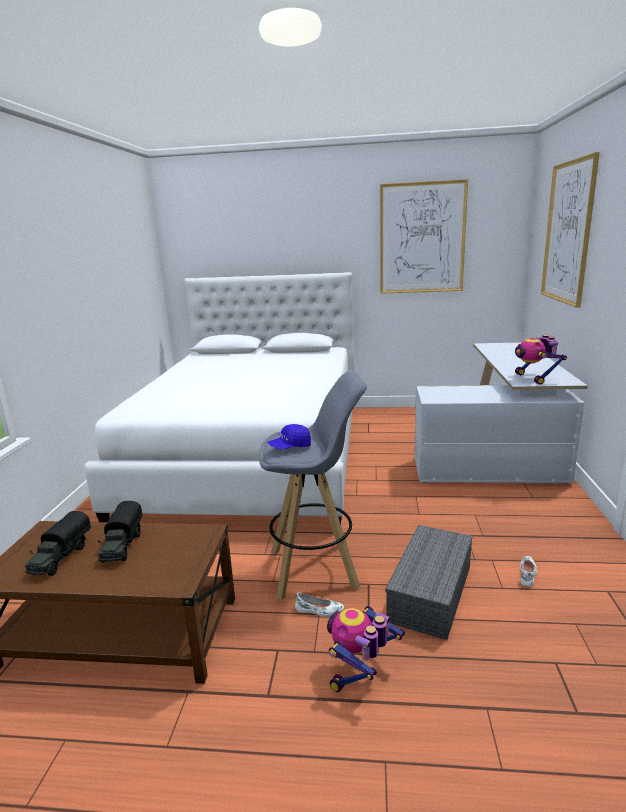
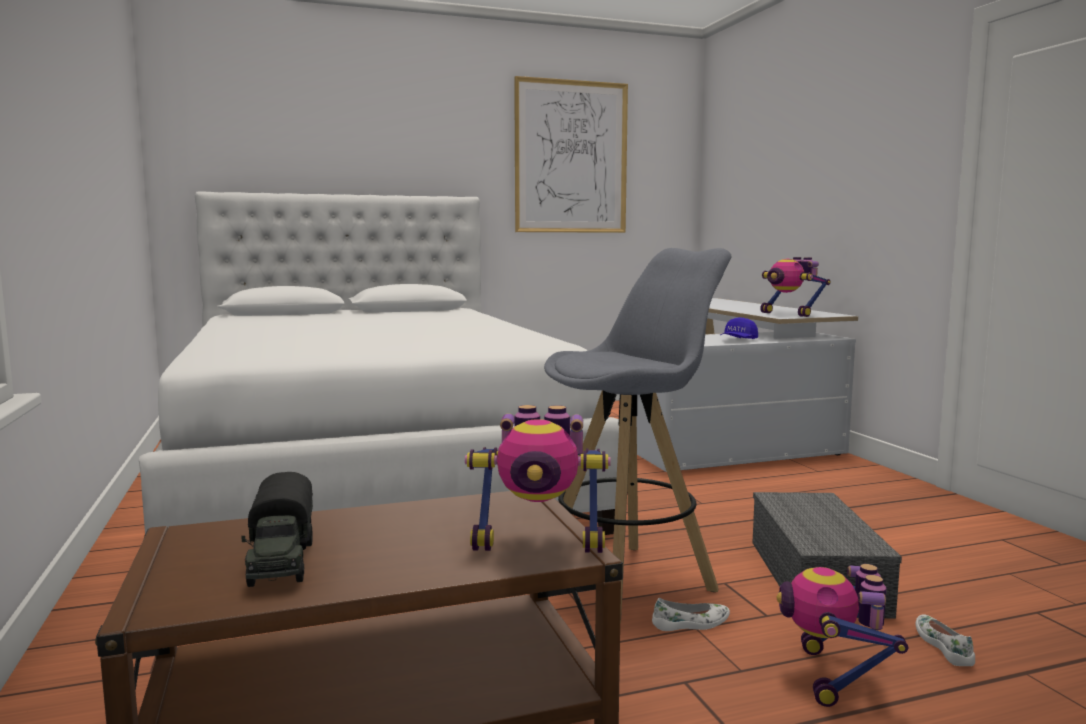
camera: 25 degrees left, 10 degrees down
(122, 546) = (391, 531): toy truck -> none
(171, 572) = (539, 543): none -> toy robot
(290, 447) = (608, 360): blue cap -> blue cap (738, 340)
(528, 574) = (903, 539): white shoe -> white shoe (944, 646)
(568, 232) = (783, 143): picture -> none

